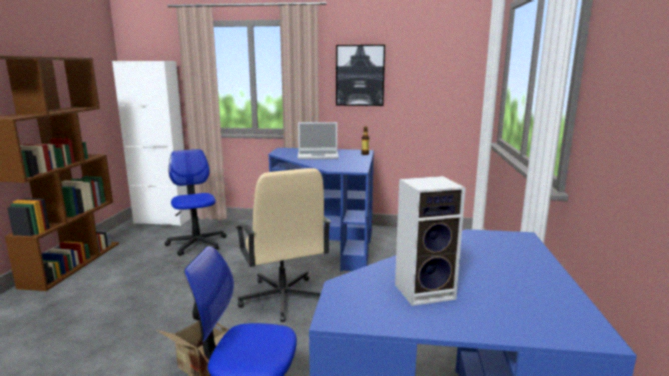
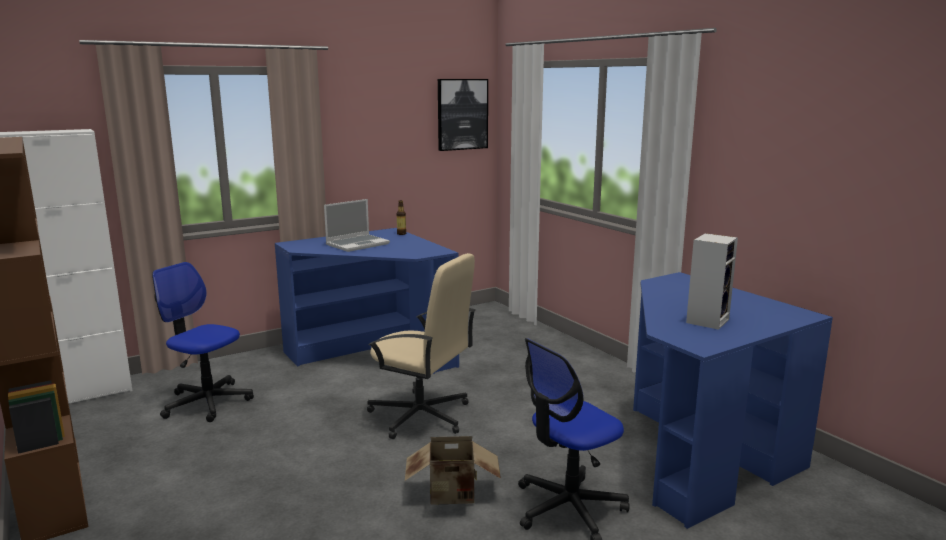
camera: 40 degrees left, 0 degrees up
(360, 75) = (365, 137): picture -> picture (462, 114)

